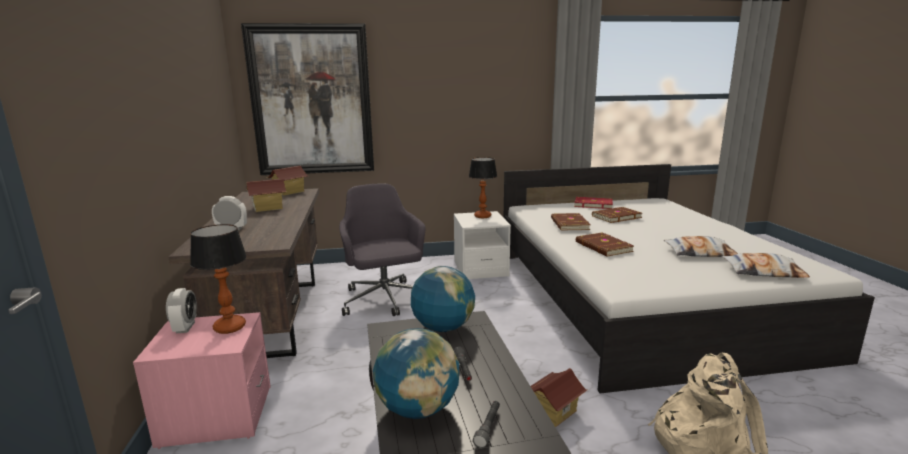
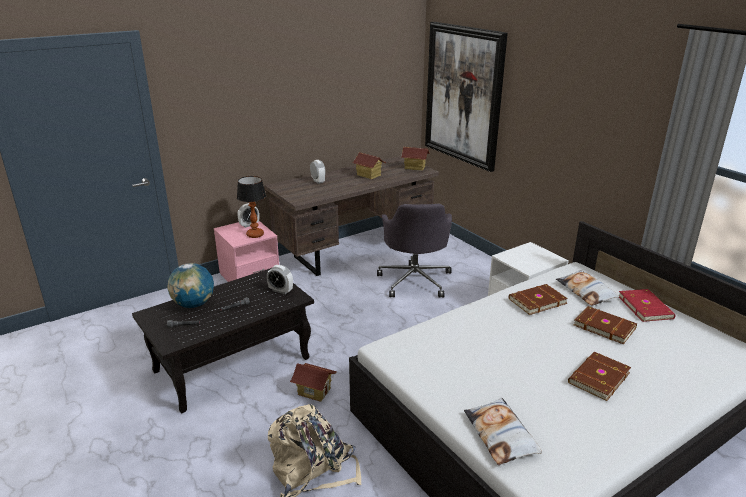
camera: 65 degrees right, 10 degrees up
(384, 300) = (415, 280): grey office chair -> grey office chair turned 135 degrees clockwise
(443, 328) = (280, 291): globe -> alarm clock
(482, 216) = (538, 257): table lamp -> none
(603, 247) = (485, 329): brown book -> brown book (597, 377)
(700, 253) = (526, 390): pillow -> pillow (586, 292)

